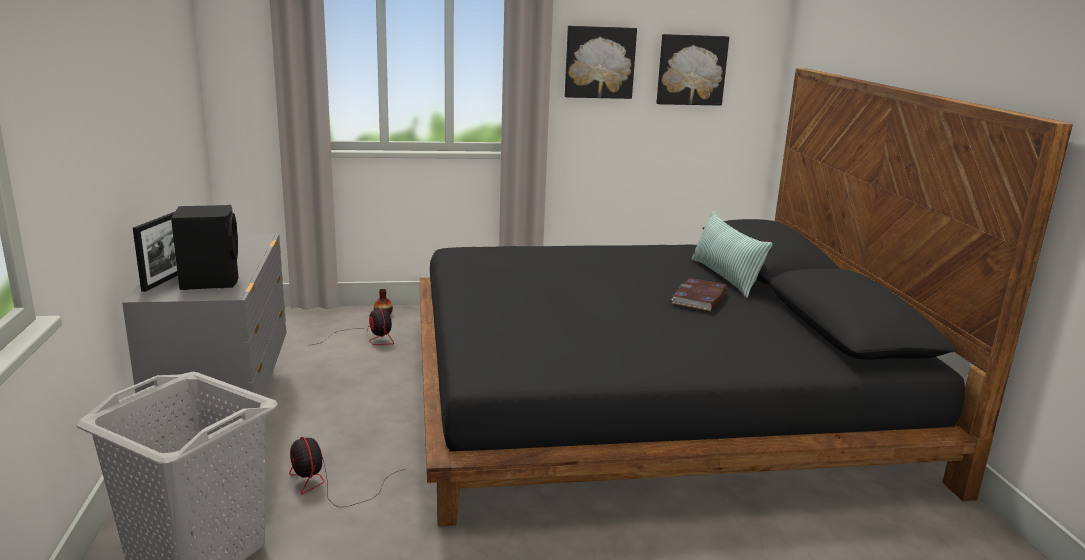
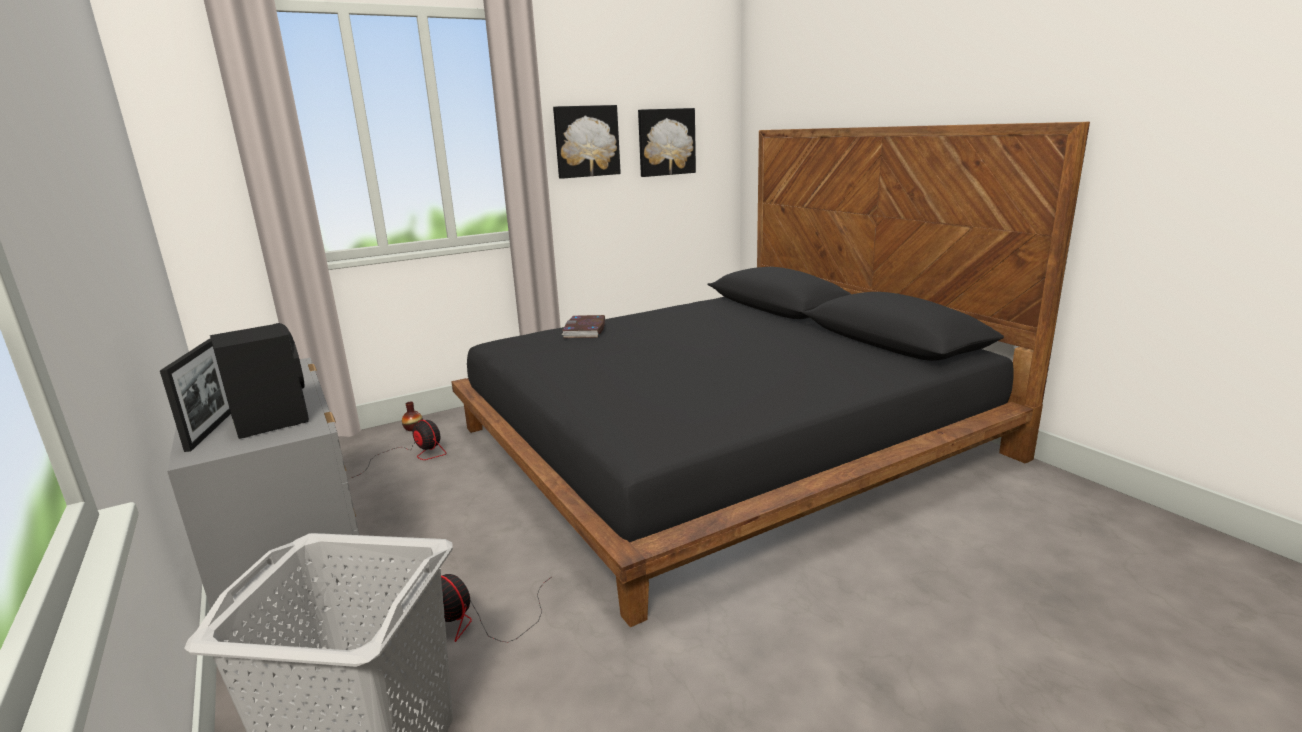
camera: 20 degrees left, 0 degrees up
(699, 298) = (759, 340): book -> book (585, 330)
(725, 277) = (758, 320): pillow -> none

